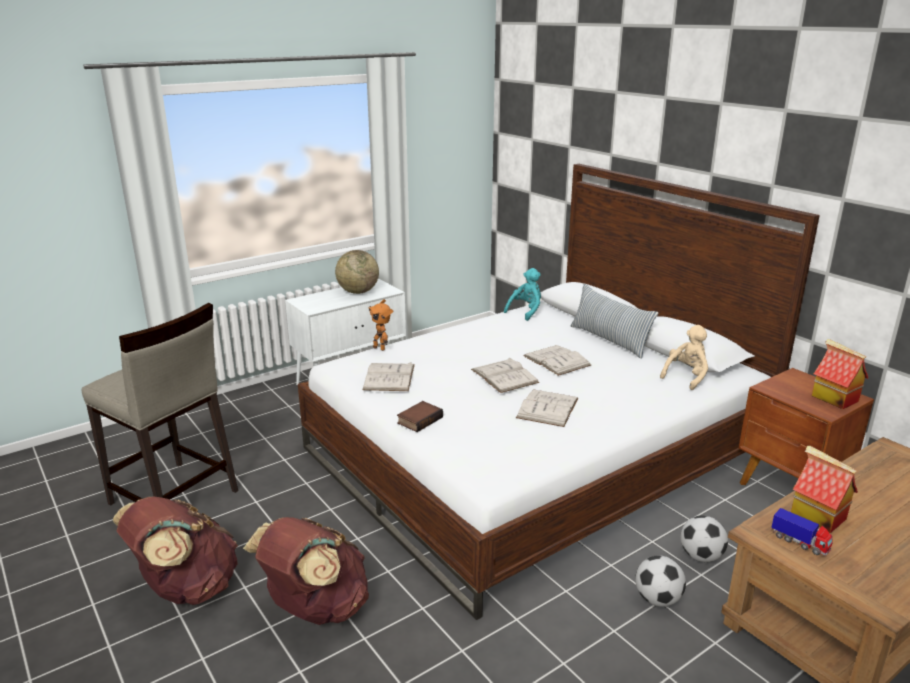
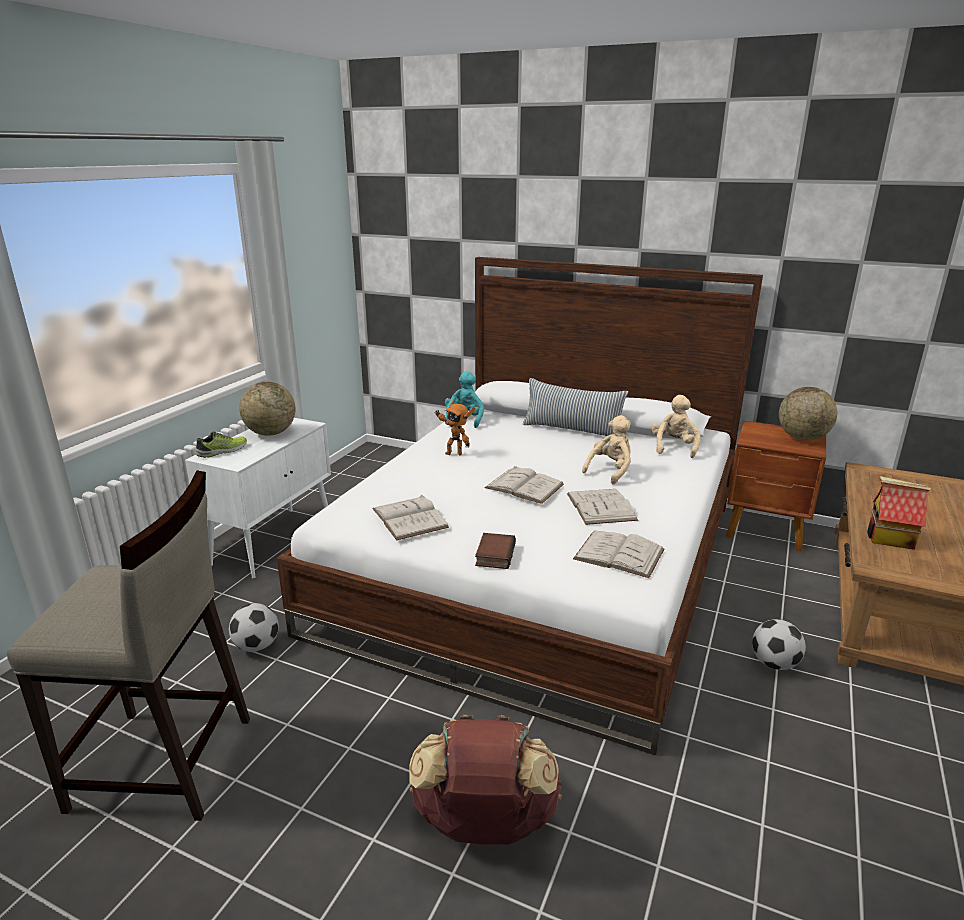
camera: 30 degrees left, 0 degrees up
(186, 588) = (295, 879): brown backpack -> none
(313, 298) = (222, 451): none -> shoe
(380, 348) = (357, 489): toy robot -> toy robot (454, 453)
(556, 360) = (552, 459): white book -> white book (619, 554)
(596, 382) = (610, 471): none -> beige plush toy
(701, 556) = (764, 611): football -> football (257, 646)
(800, 543) = (908, 565): toy truck -> none
(833, 398) = (802, 438): toy house -> globe

